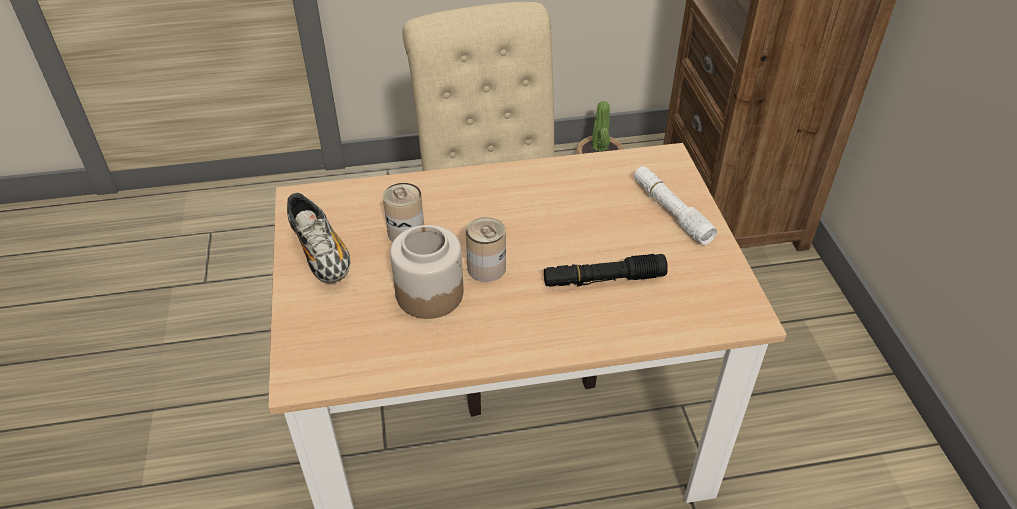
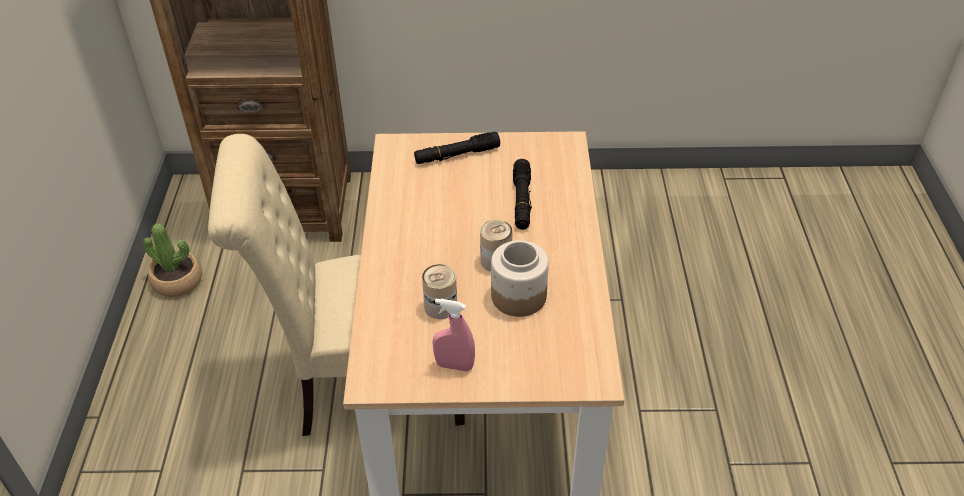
camera: 80 degrees left, 0 degrees up
(321, 254) = (454, 365): shoe -> pink spray bottle
(671, 211) = (457, 155): white flashlight -> black flashlight

